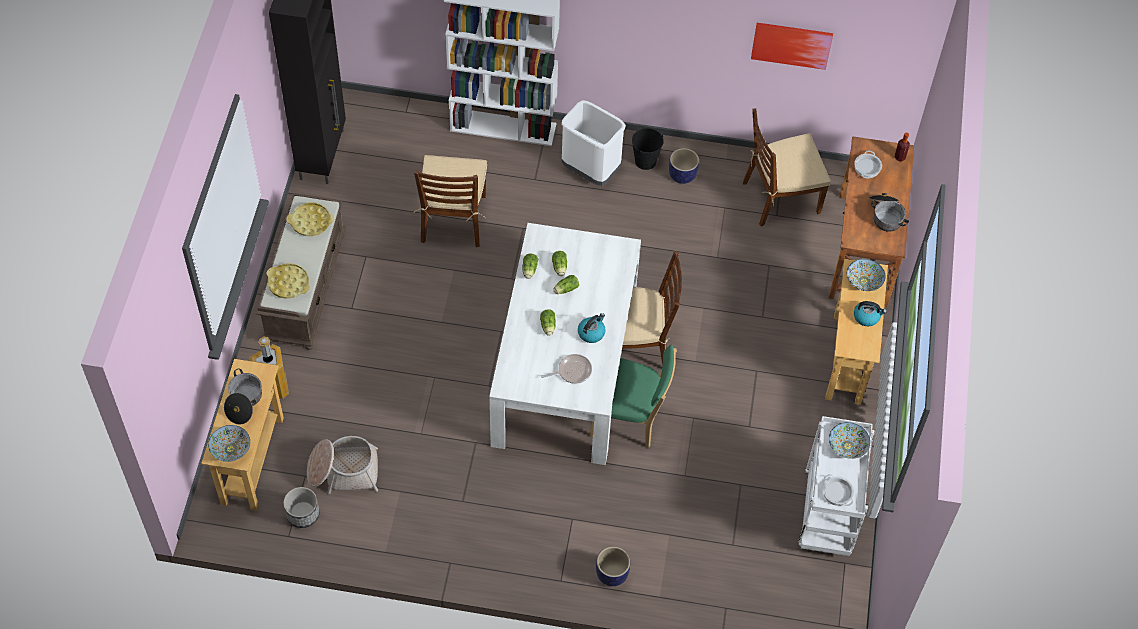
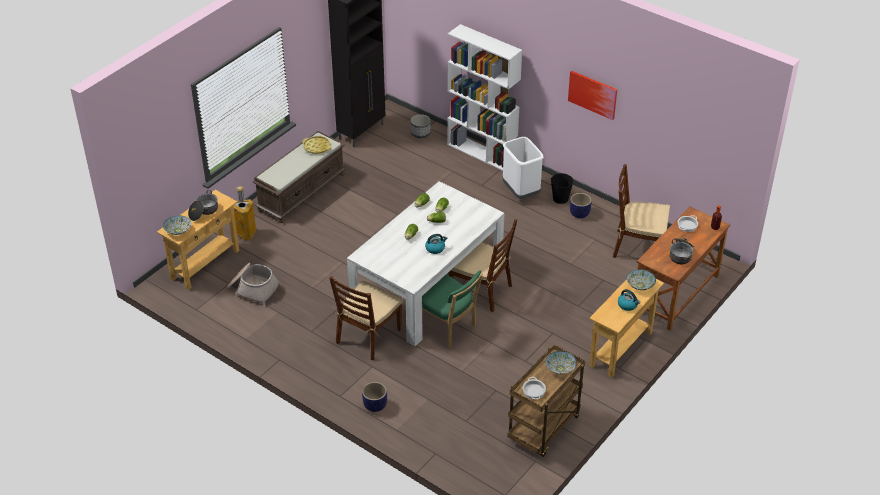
camera: 30 degrees right, 15 degrees down
(288, 283) = (280, 172): yellow tray -> none
(302, 514) = (212, 301): planter -> planter (420, 133)
(453, 219) = (415, 188): brown chair -> brown chair (368, 336)
(572, 371) = (408, 263): frying pan -> none
(791, 44) = (663, 126): picture -> picture (592, 94)
(828, 514) = (544, 429): white cart -> brown cart

